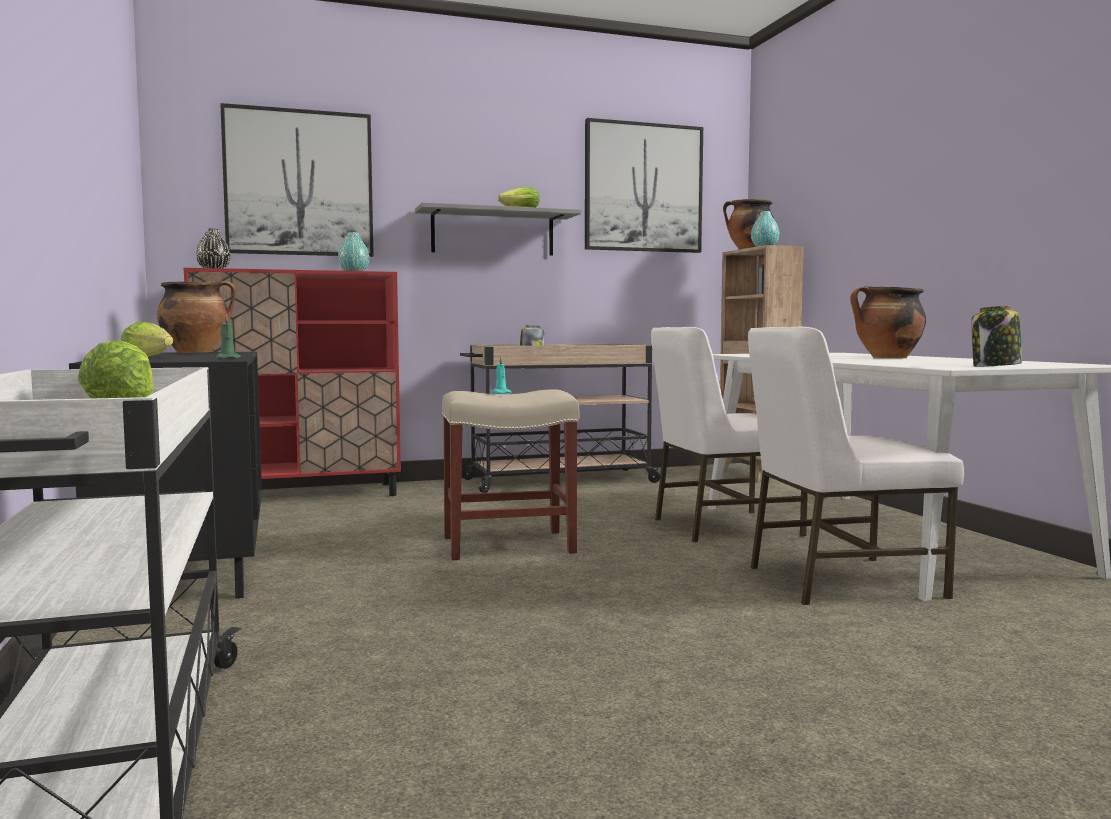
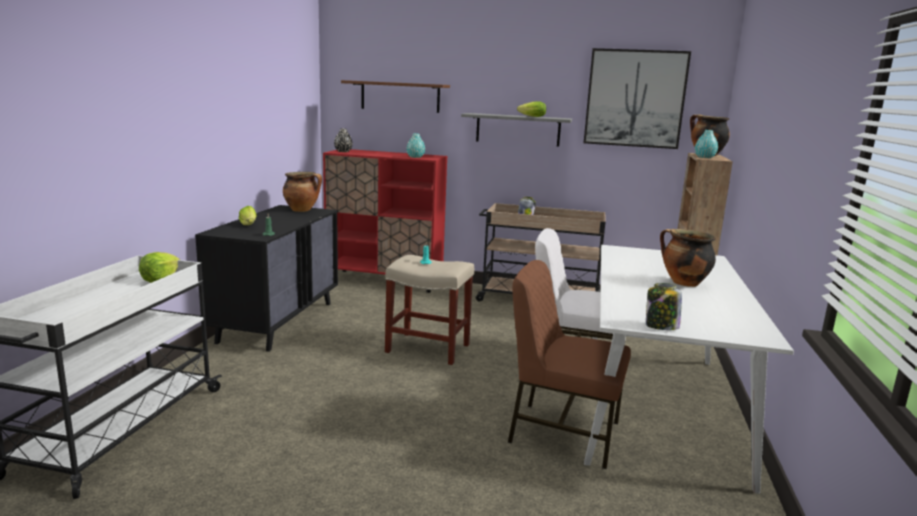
camera: 30 degrees right, 10 degrees up
(299, 183) = (400, 96): picture -> brown shelf
(839, 581) = (562, 432): white chair -> brown chair

